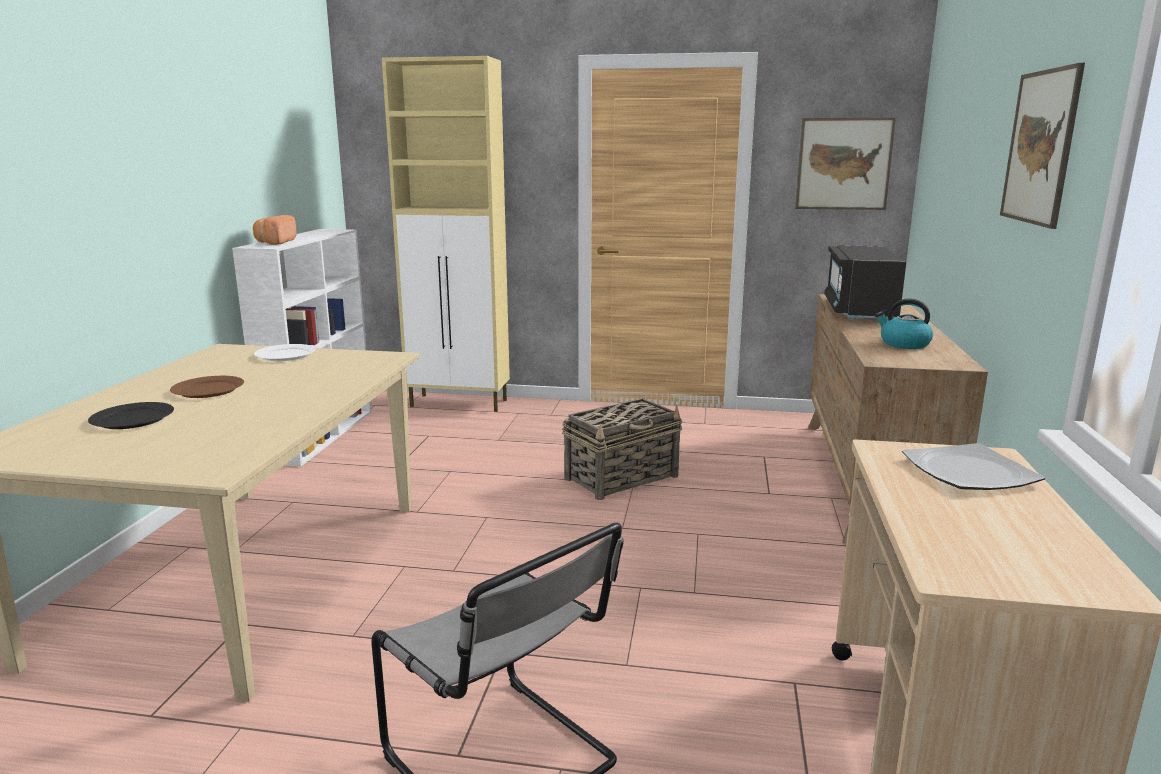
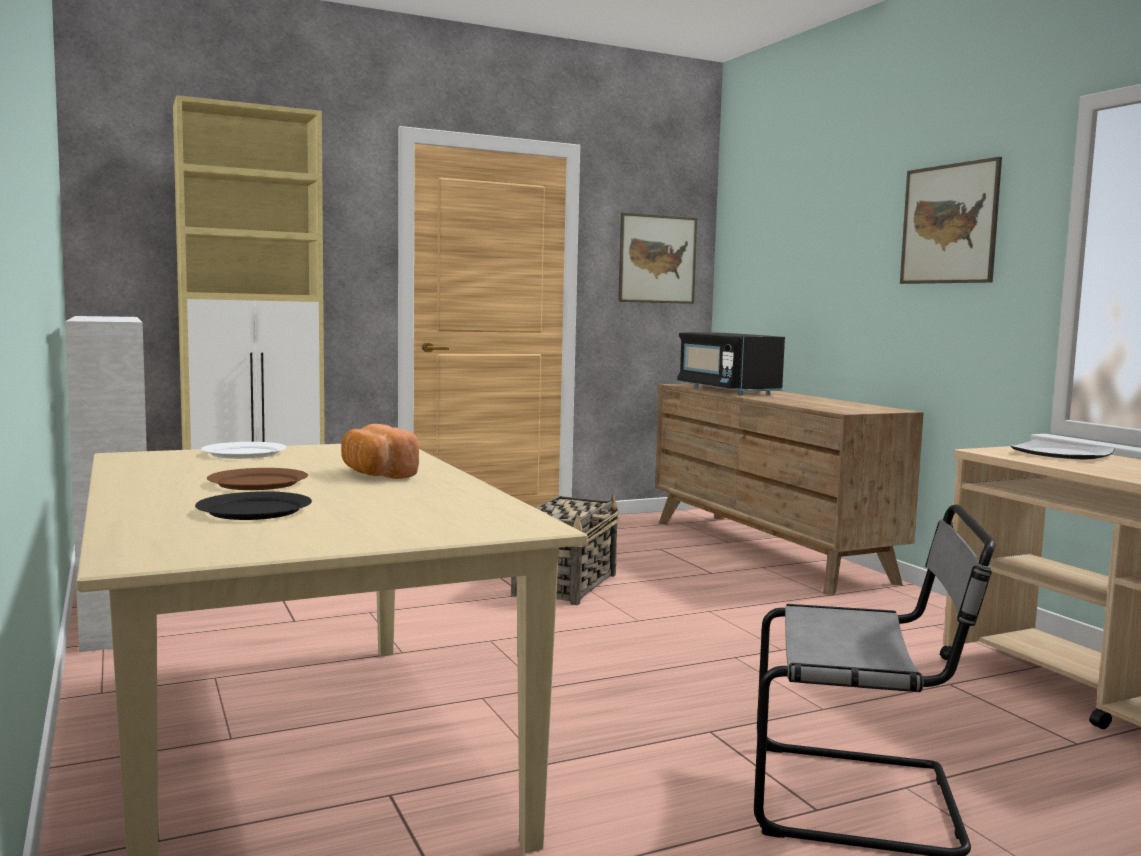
camera: 35 degrees left, 10 degrees down
(274, 242) = (101, 319): bread -> bread (376, 474)
(903, 344) = (825, 403): kettle -> none

